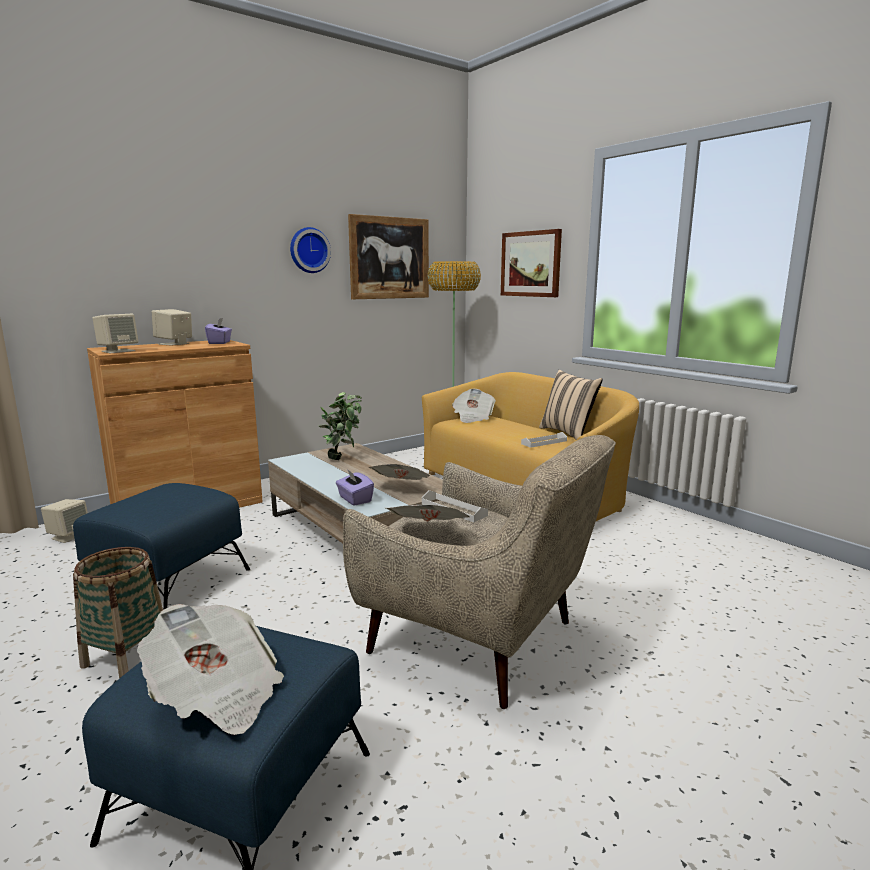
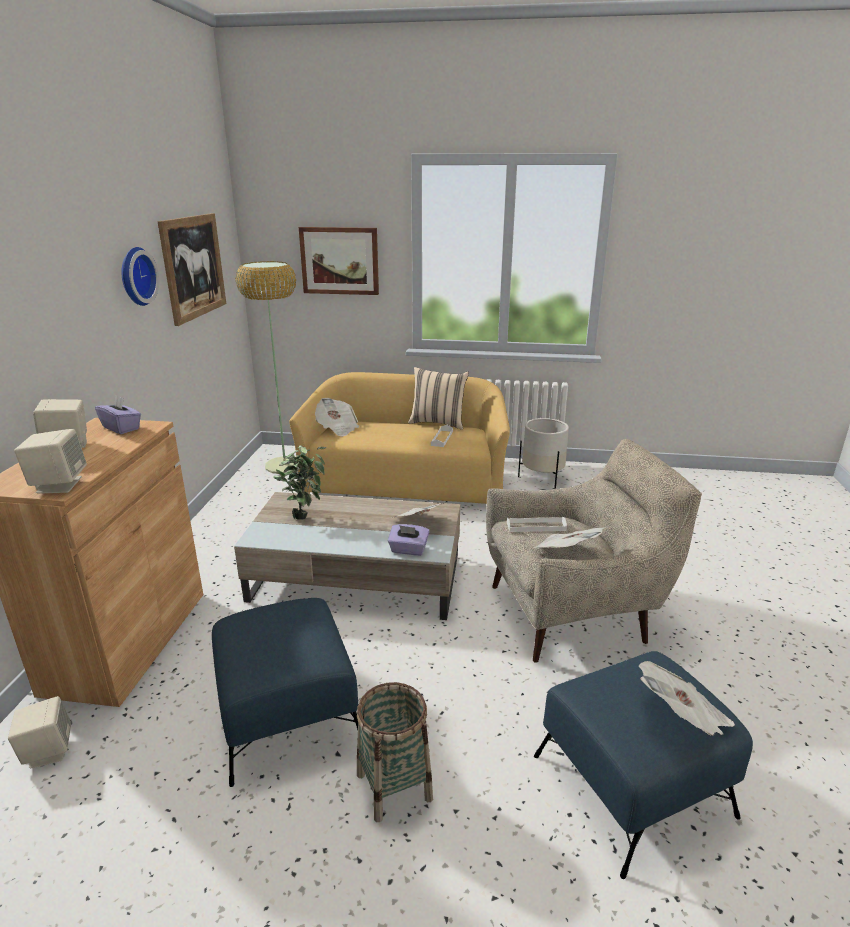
camera: 45 degrees left, 10 degrees up
(676, 532) = (542, 478): none -> white planter

